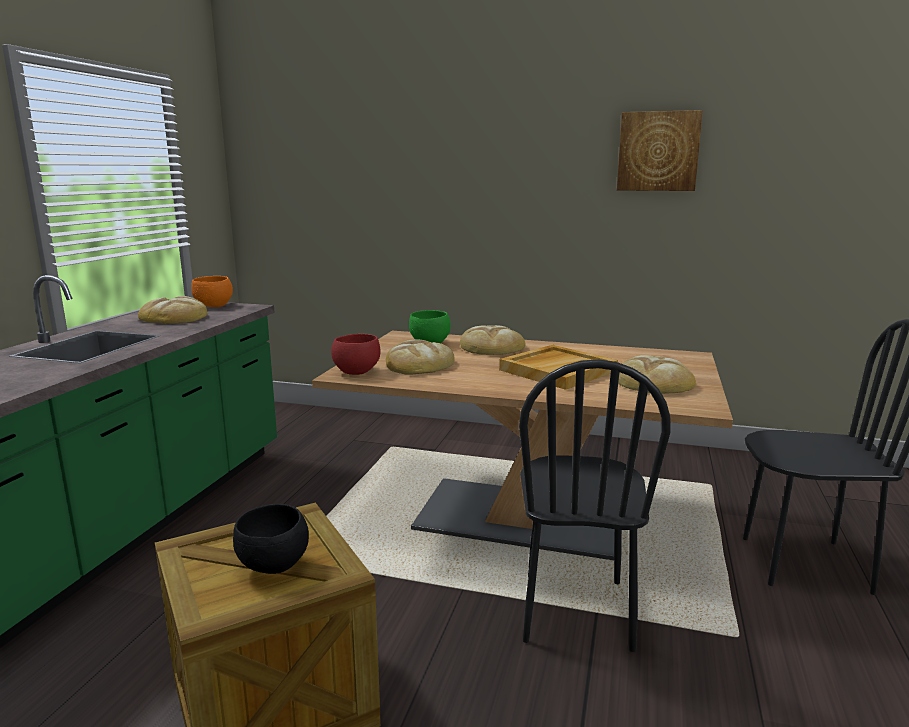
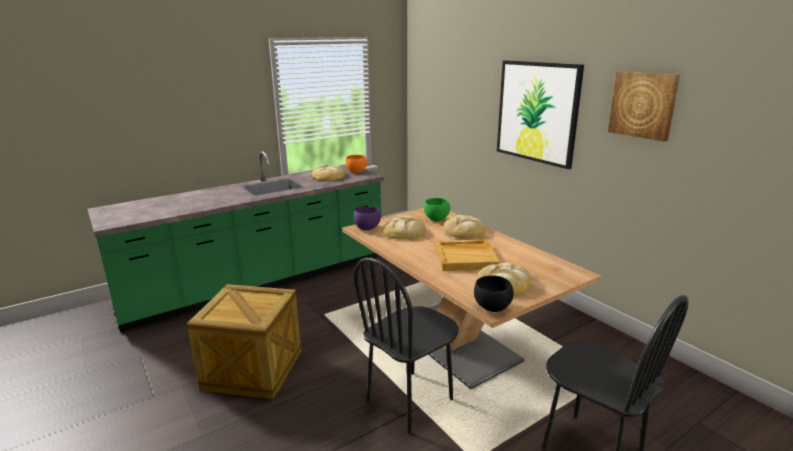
camera: 40 degrees right, 5 degrees up
(275, 566) = (245, 310): black bowl -> black bowl (493, 308)
(355, 372) = (367, 228): red bowl -> purple bowl
(499, 180) = (537, 112): none -> picture

